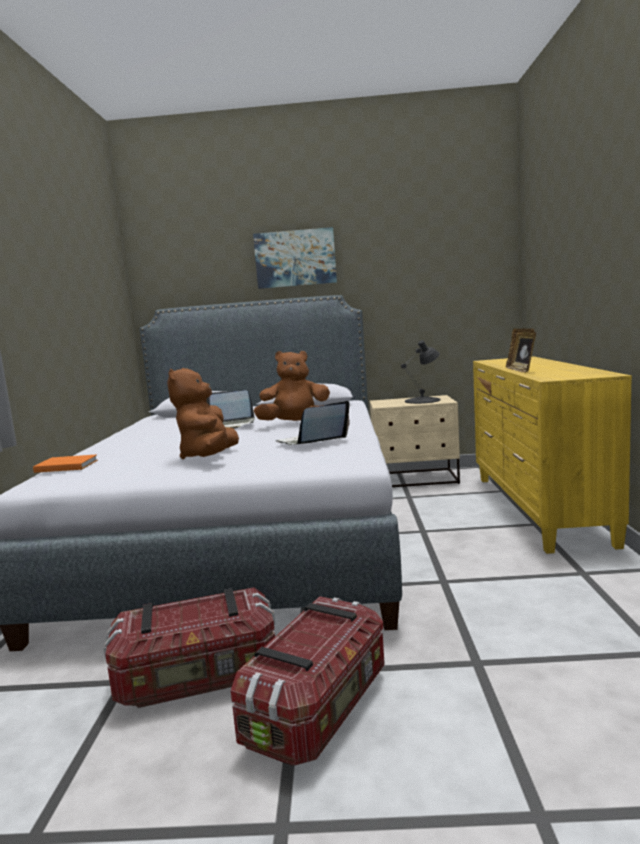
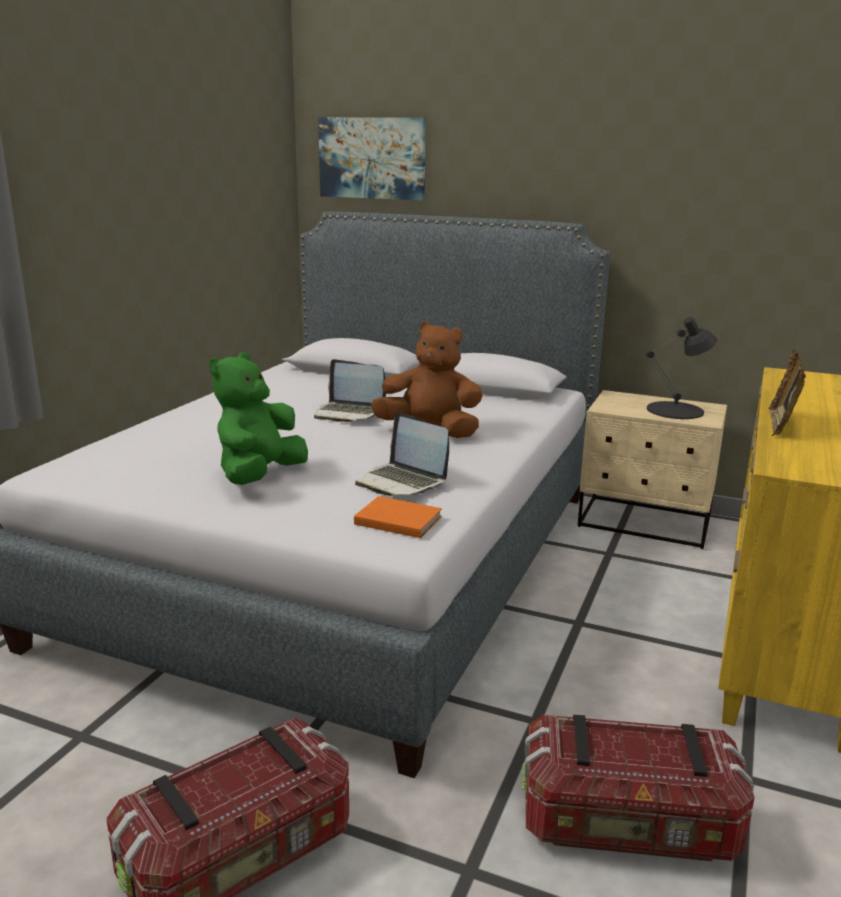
camera: 20 degrees right, 10 degrees up
(65, 466) = (102, 448): orange book -> orange book (397, 519)
(198, 679) = (152, 762): storage box -> storage box (628, 826)
(209, 457) = (259, 476): brown plush toy -> green plush toy
(295, 258) = (526, 156): picture -> picture (372, 158)
(312, 442) = (402, 482): laptop -> laptop turned 120 degrees counterclockwise

